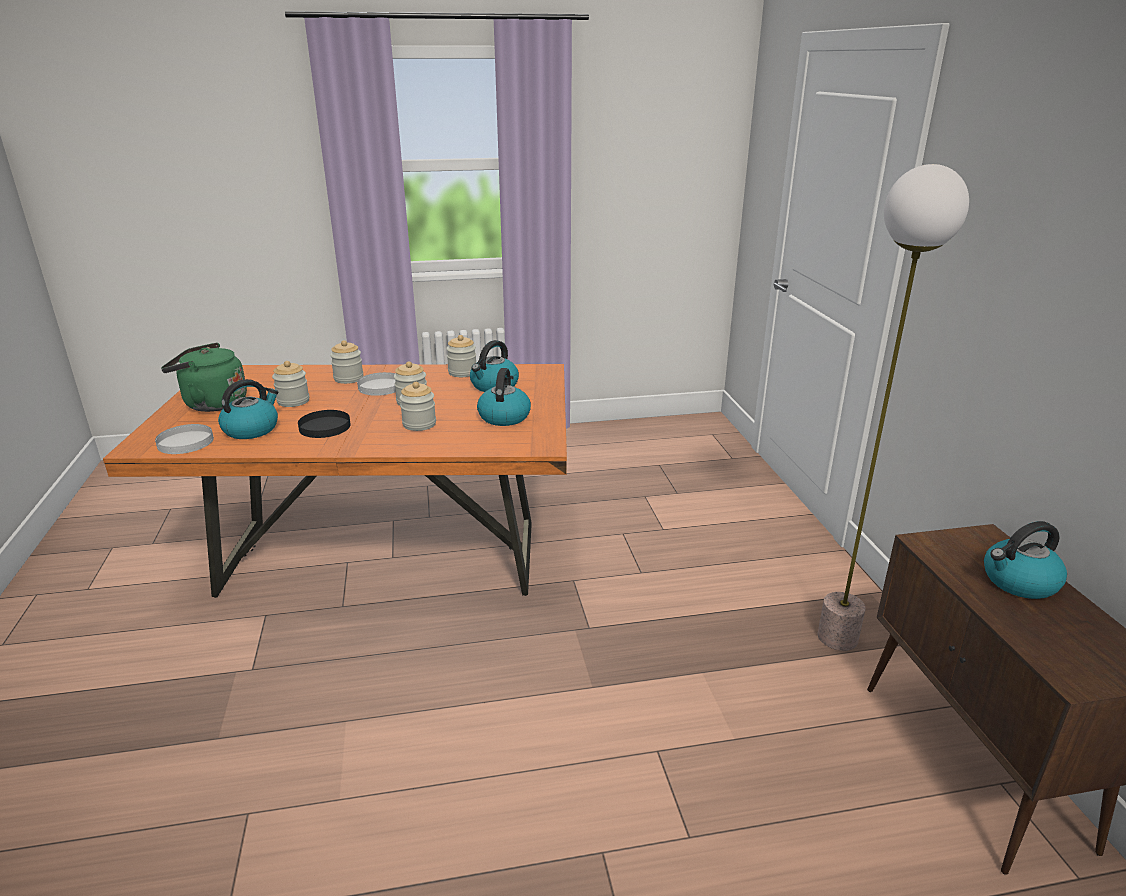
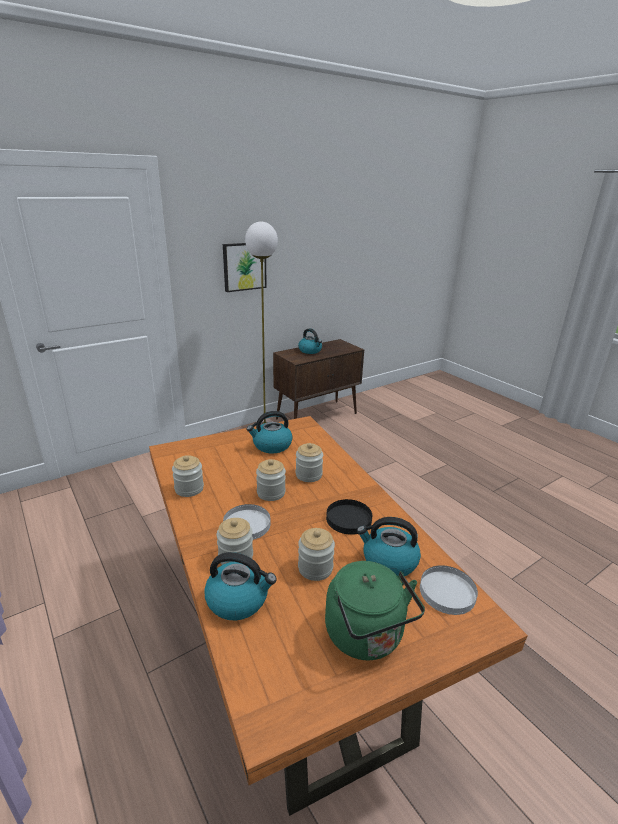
camera: 115 degrees left, 0 degrees up
(494, 386) = (215, 464): kettle -> kettle (238, 599)
(1011, 283) = (244, 266): none -> picture

